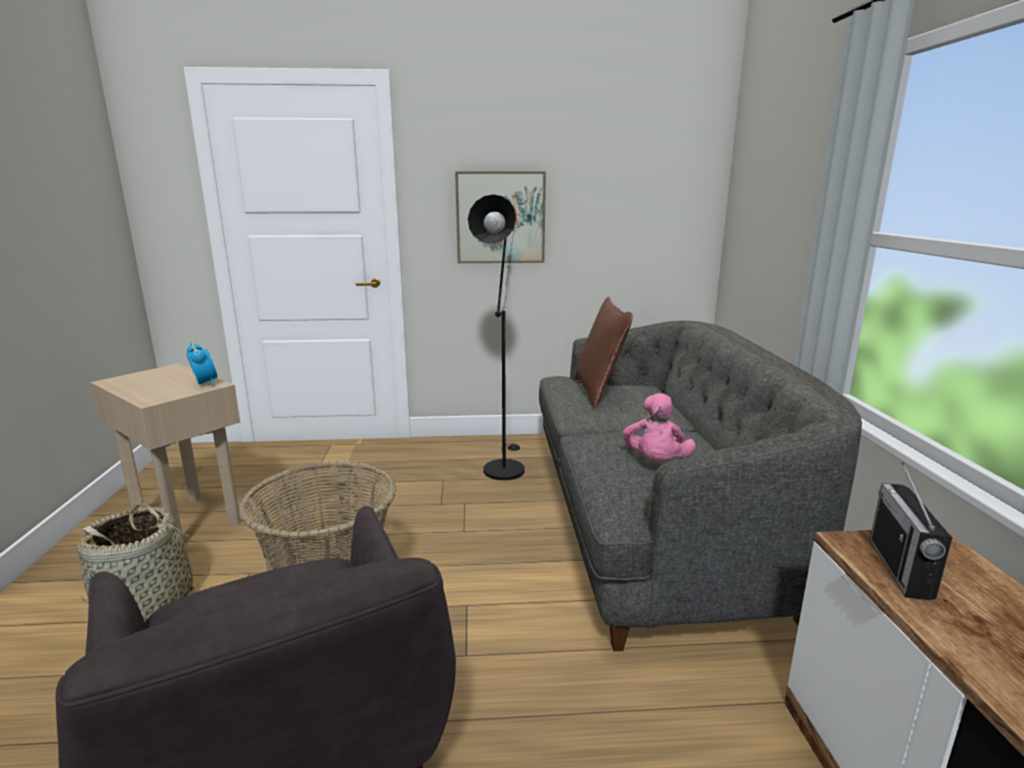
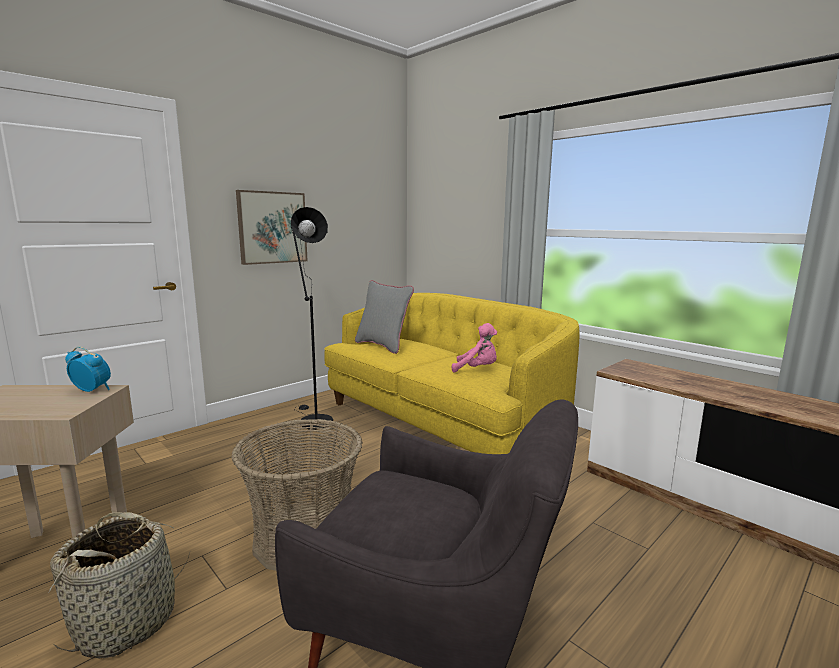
camera: 40 degrees left, 5 degrees down
(598, 392) = (383, 346): brown pillow -> grey pillow
(651, 524) = (442, 422): grey sofa -> yellow sofa
(655, 463) = (477, 369): pink plush toy -> pink plush toy turned 45 degrees counterclockwise
(899, 568) = (638, 374): radio -> none

